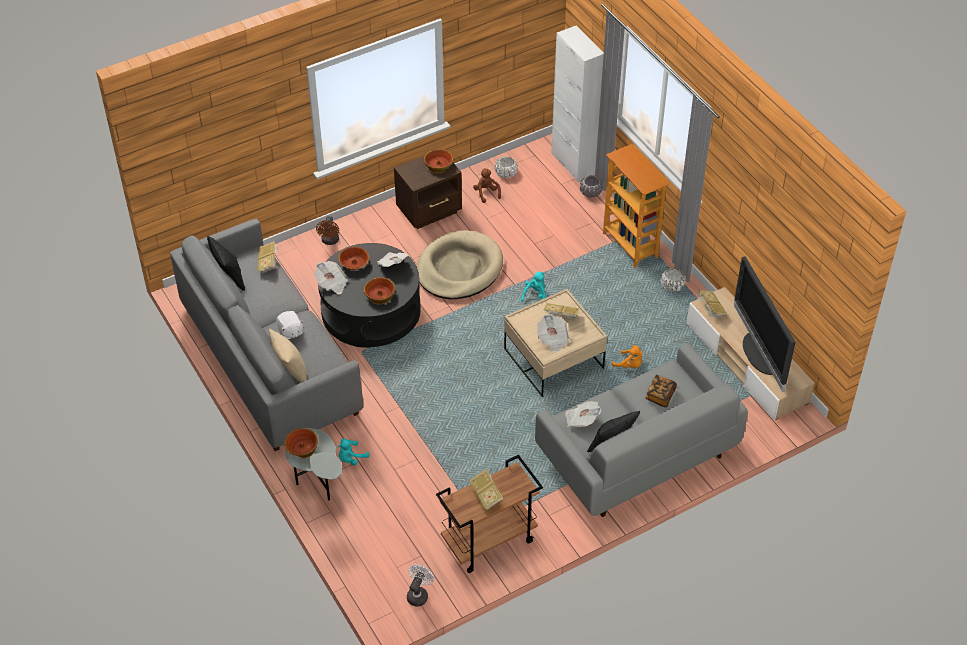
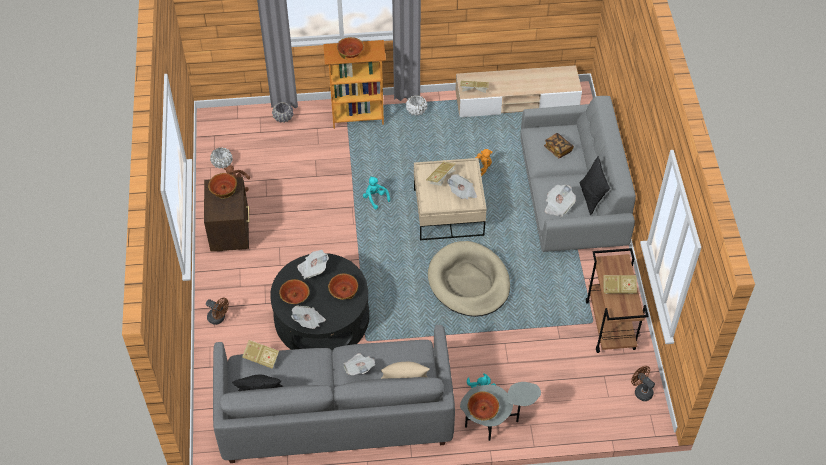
camera: 65 degrees left, 5 degrees up
(290, 332) = (359, 368): white plush toy -> newspaper
(418, 594) = (641, 391): white fan -> brown fan
(459, 269) = (312, 237): beige dog bed -> beige dog bed (469, 282)
(573, 163) = (242, 115): white cabinet -> none
(634, 166) = (350, 52): none -> bowl
(759, 354) = (533, 82): television -> none

